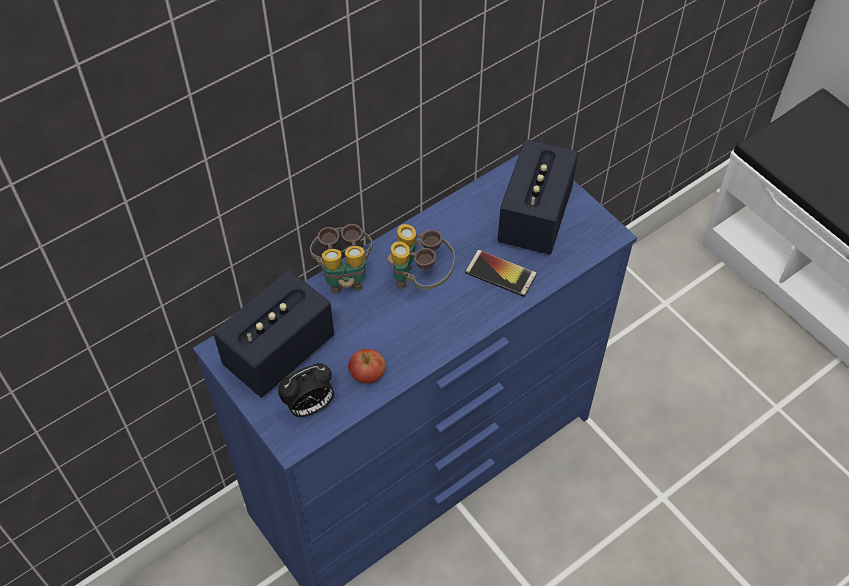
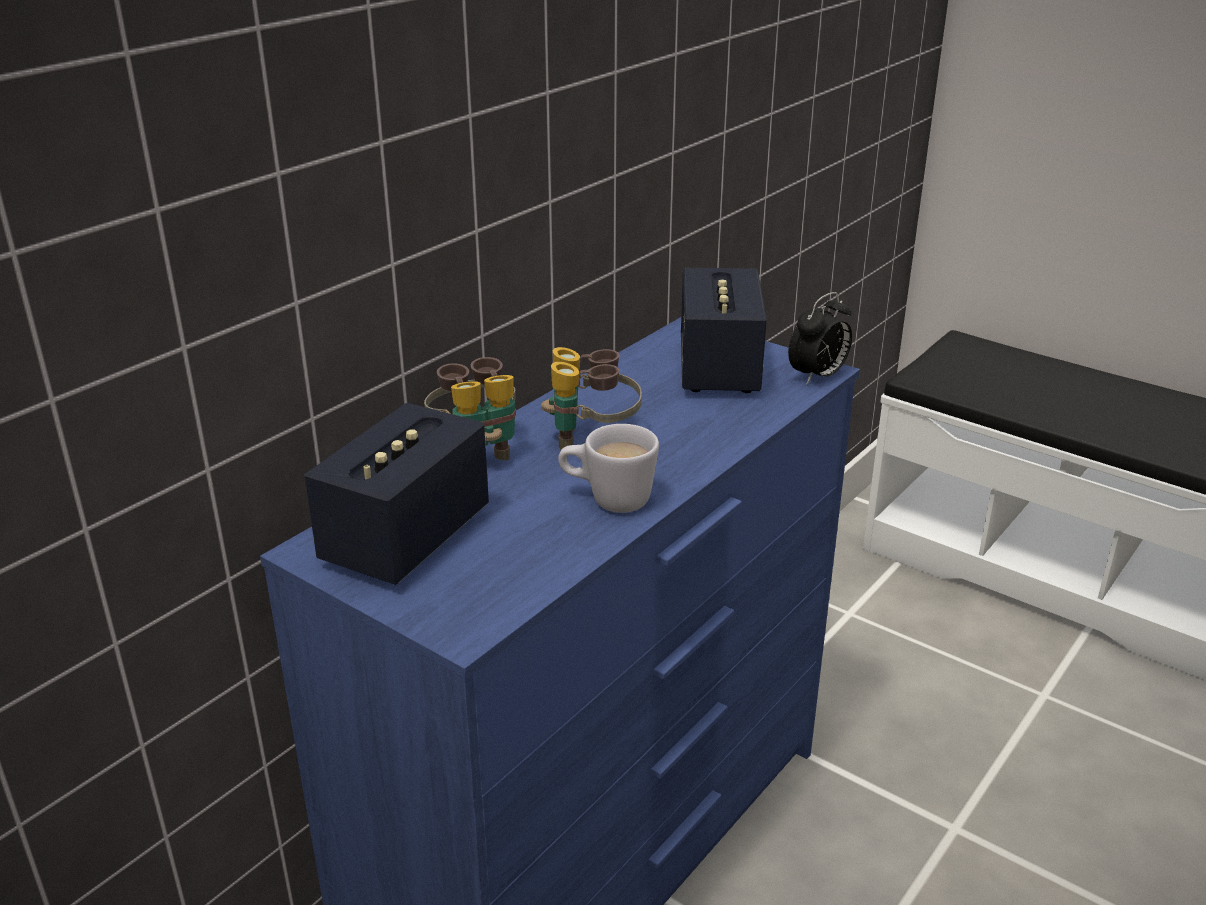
camera: 15 degrees left, 25 degrees down
(309, 406) = (478, 588): alarm clock -> alarm clock (818, 377)
(367, 375) = (557, 541): apple -> none
(411, 343) = (607, 499): none -> white mug
(500, 273) = (701, 420): phone -> none

